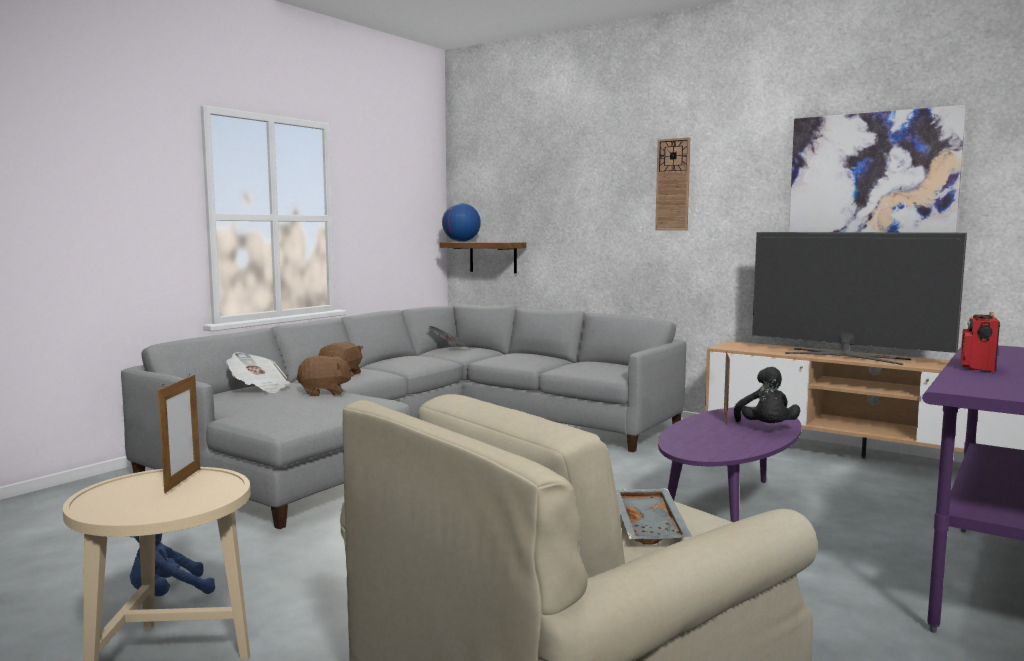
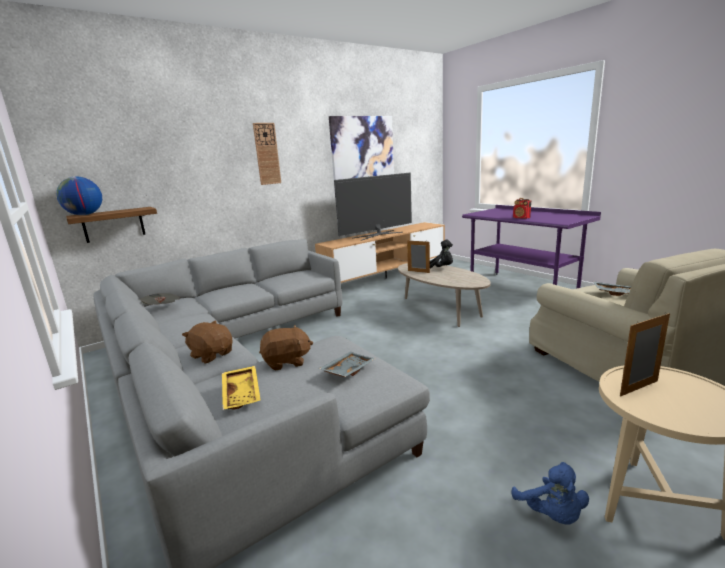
camera: 70 degrees left, 10 degrees up
(183, 480) = (639, 388): picture frame -> picture frame turned 45 degrees counterclockwise
(259, 388) = (242, 393): newspaper -> yellow tray
(301, 408) = (347, 370): none -> grey tray
(324, 393) = (287, 362): brown plush toy -> brown plush toy turned 75 degrees clockwise
(729, 512) = (440, 311): purple coffee table -> beige coffee table

